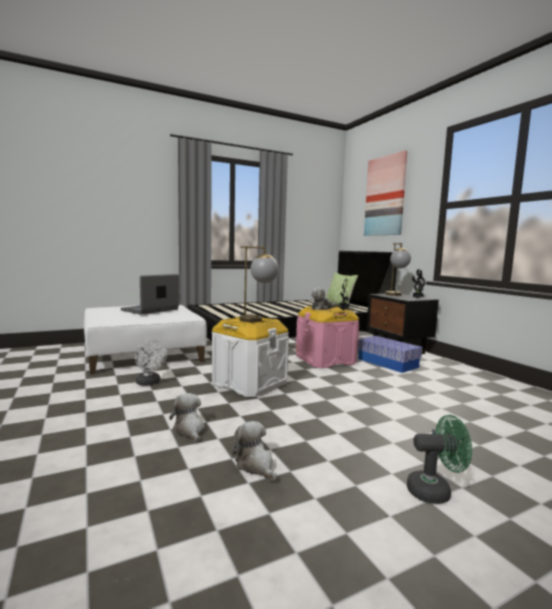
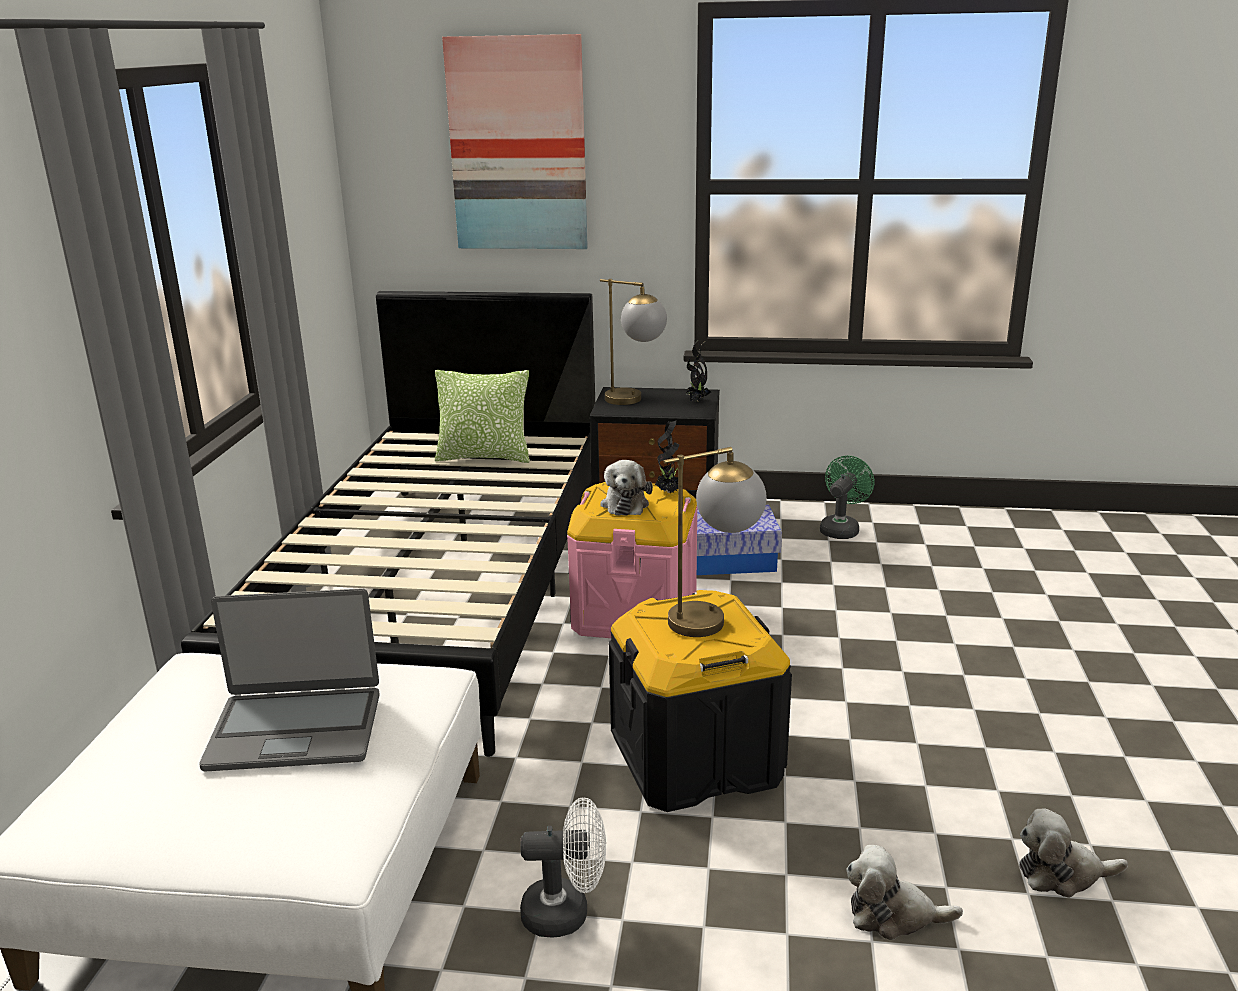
camera: 55 degrees left, 15 degrees up
(151, 310) = (295, 729): laptop -> laptop turned 75 degrees counterclockwise
(249, 383) = (696, 759): white storage box -> black storage box
(435, 491) = (1176, 744): green fan -> green fan (841, 529)

